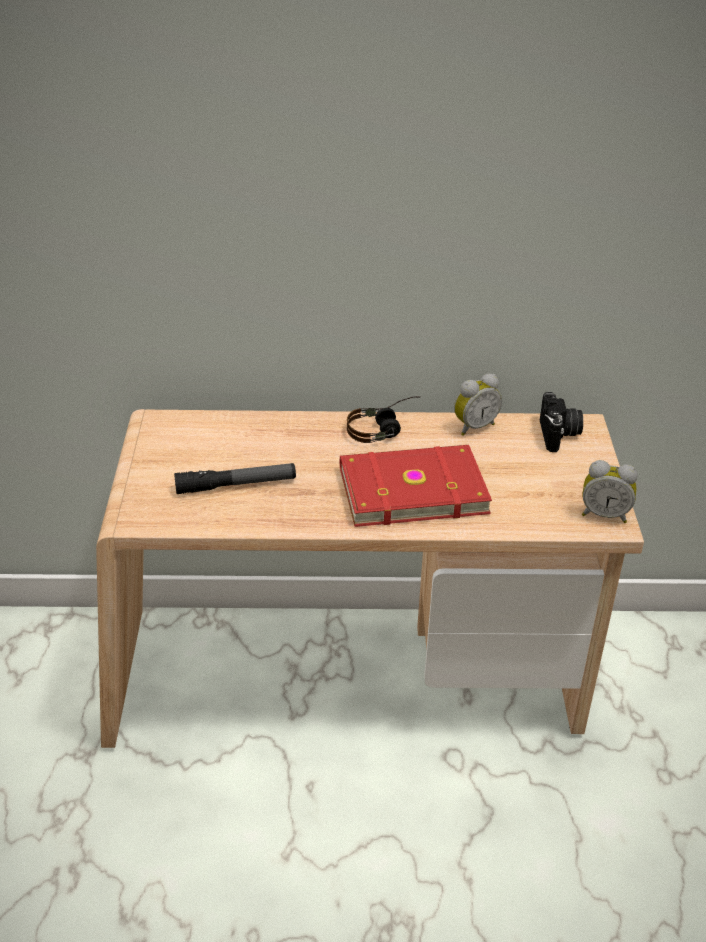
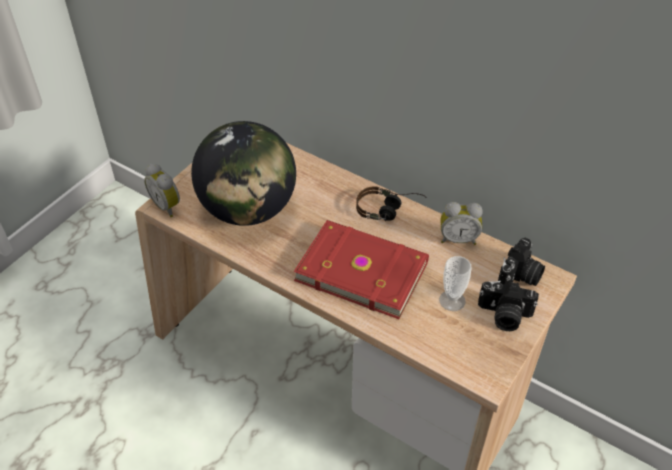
camera: 35 degrees right, 10 degrees up
(236, 485) = (248, 209): flashlight -> globe
(521, 478) = (452, 300): none -> cup
(577, 470) = (504, 316): none -> camera
(604, 514) = (488, 365): alarm clock -> alarm clock (168, 206)

